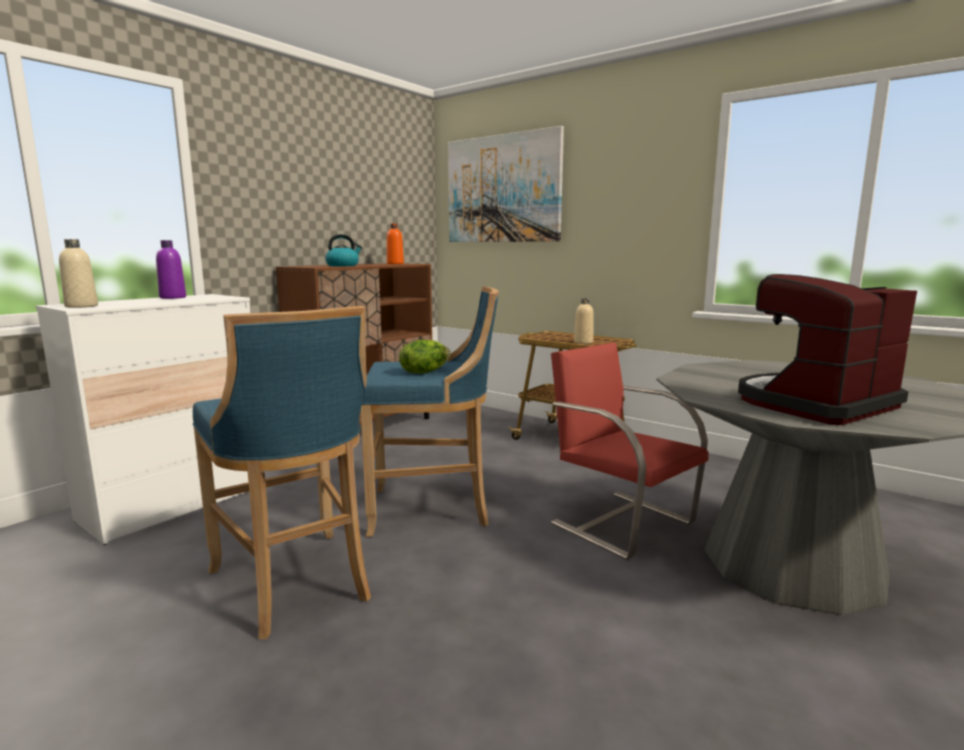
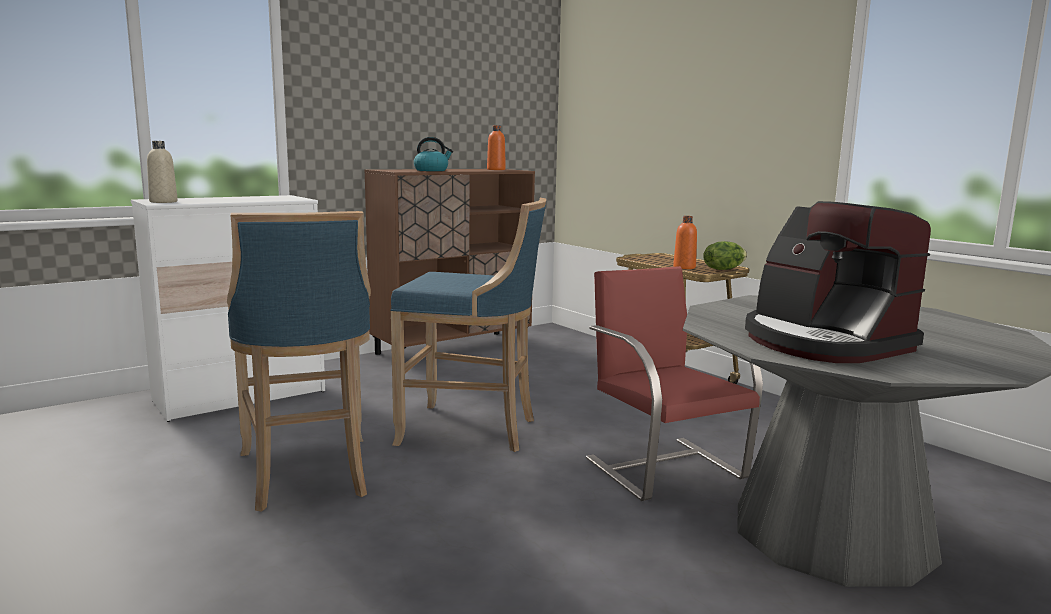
camera: 15 degrees right, 0 degrees up
(173, 297) = (250, 197): purple bottle -> none
(424, 372) = (464, 284): lettuce -> lettuce (723, 269)
(503, 189) = (625, 87): picture -> none
(583, 342) = (684, 267): beige bottle -> orange bottle
(814, 404) = (823, 342): coffee machine -> coffee machine turned 105 degrees counterclockwise

